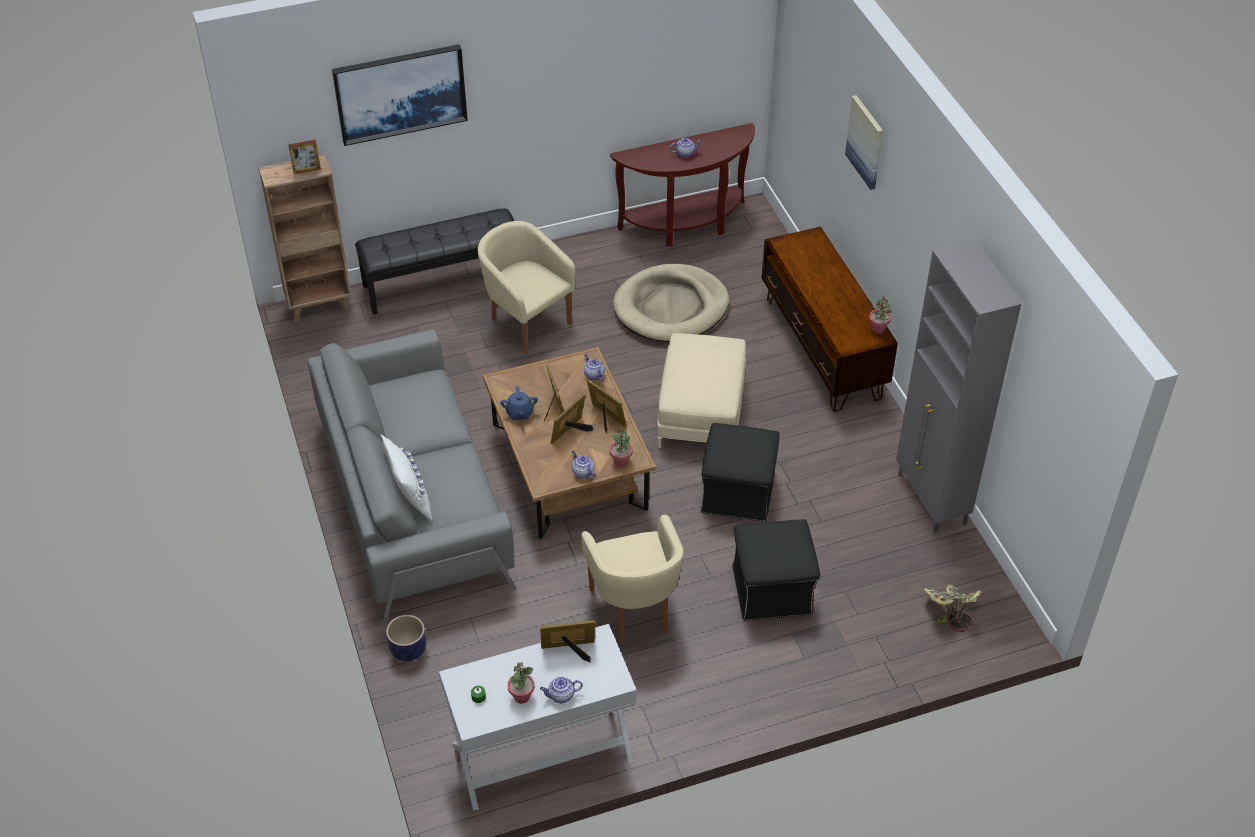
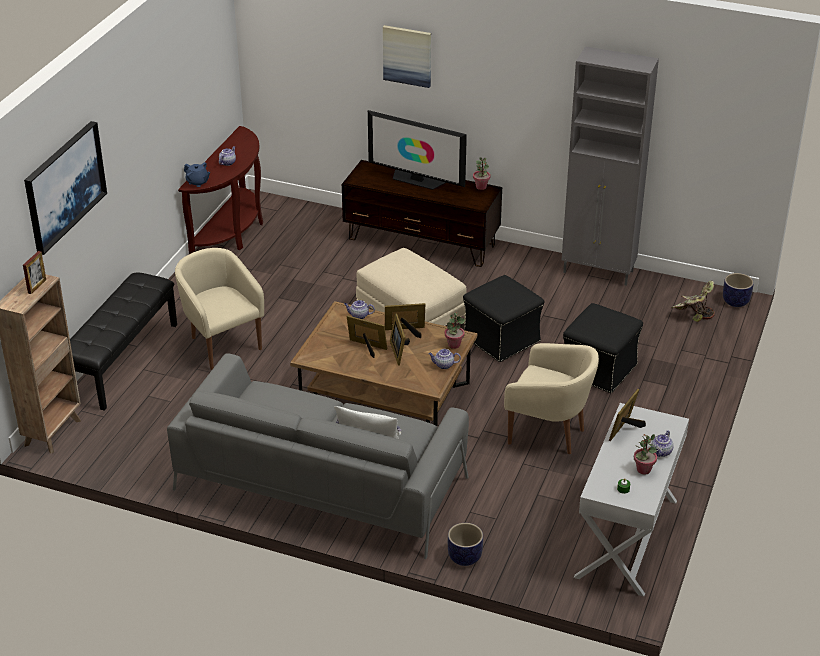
camera: 50 degrees left, 10 degrees down
(519, 413) = (351, 365): blue teapot -> blue teapot (197, 182)
(526, 322) = (221, 344): beige armchair -> beige armchair turned 60 degrees clockwise
(671, 307) = (299, 278): beige dog bed -> none
(833, 281) = (417, 180): none -> television
(1013, 636) = (736, 302): none -> planter

